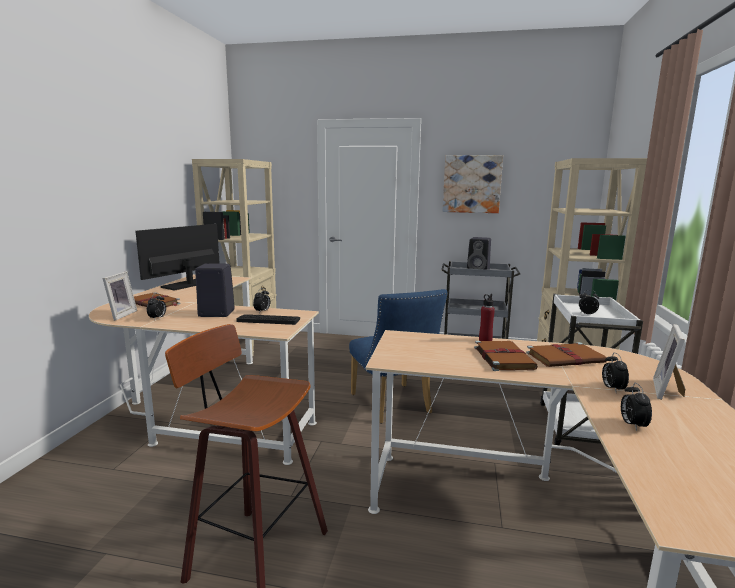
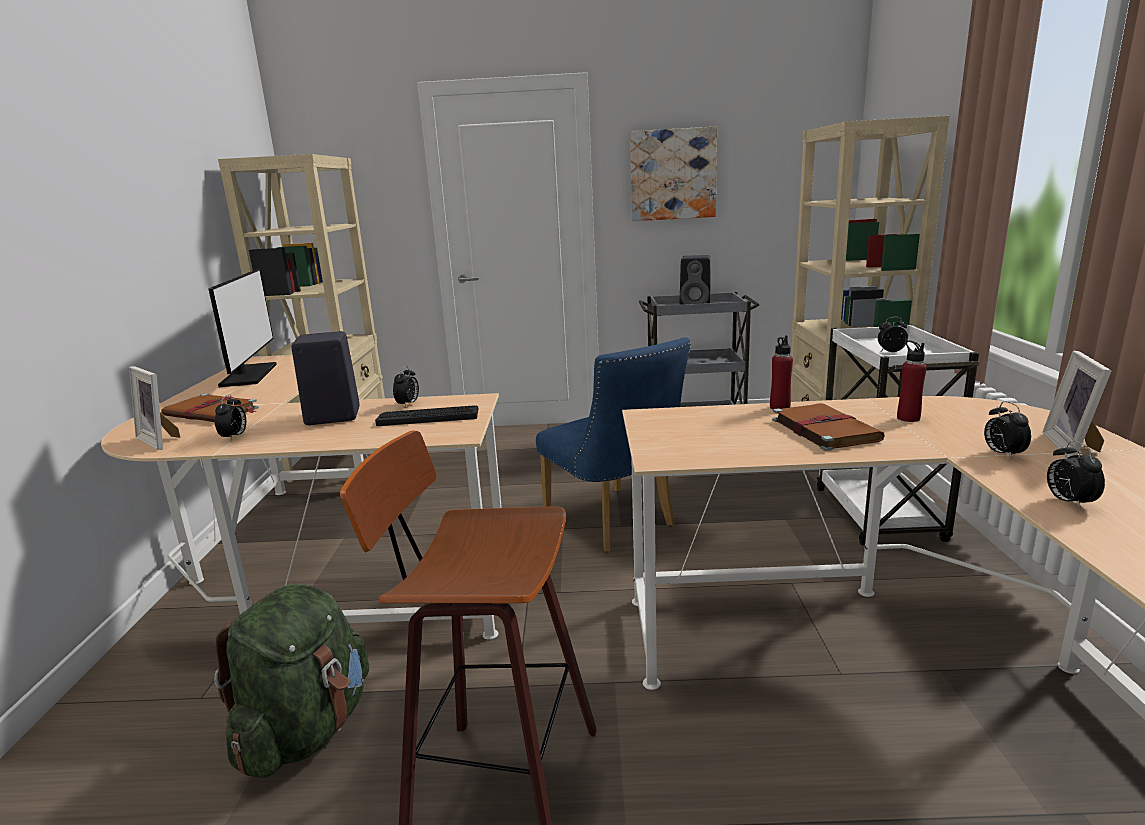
camera: 10 degrees left, 5 degrees up
(119, 315) = (161, 440): picture frame -> picture frame turned 135 degrees clockwise
(161, 498) = (307, 730): none -> green backpack
(187, 284) = (249, 375): monitor -> monitor turned 150 degrees clockwise
(566, 358) = (908, 418): brown book -> red bottle

